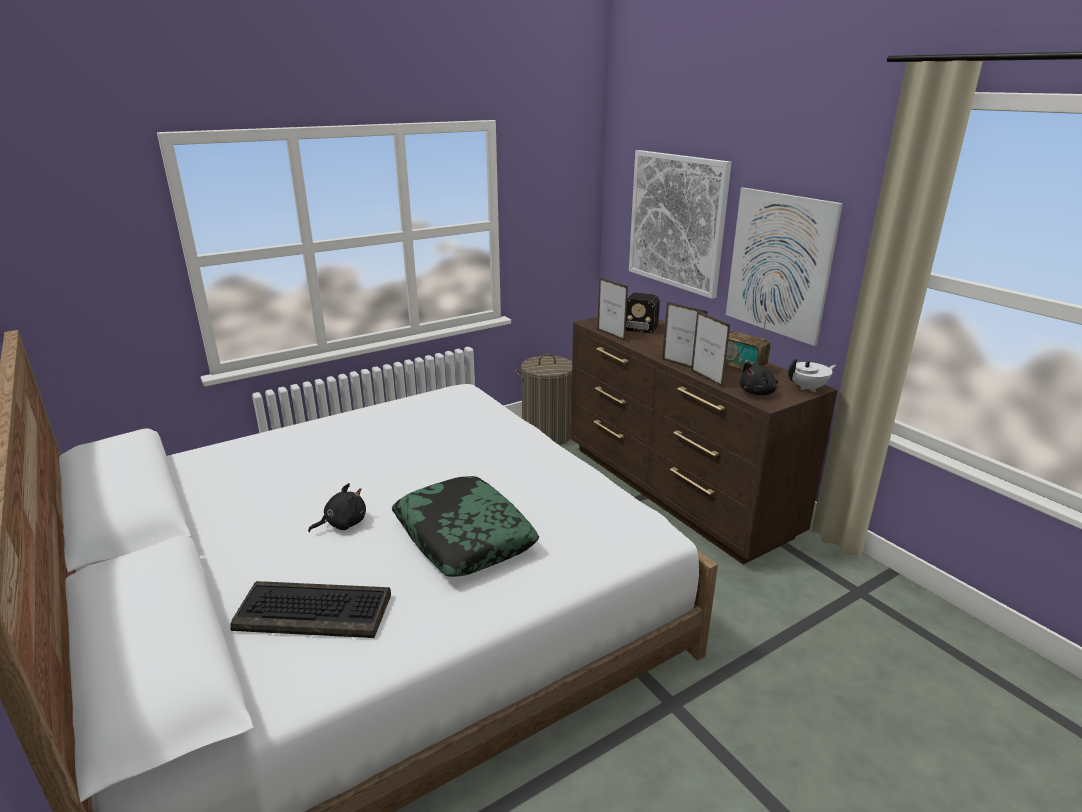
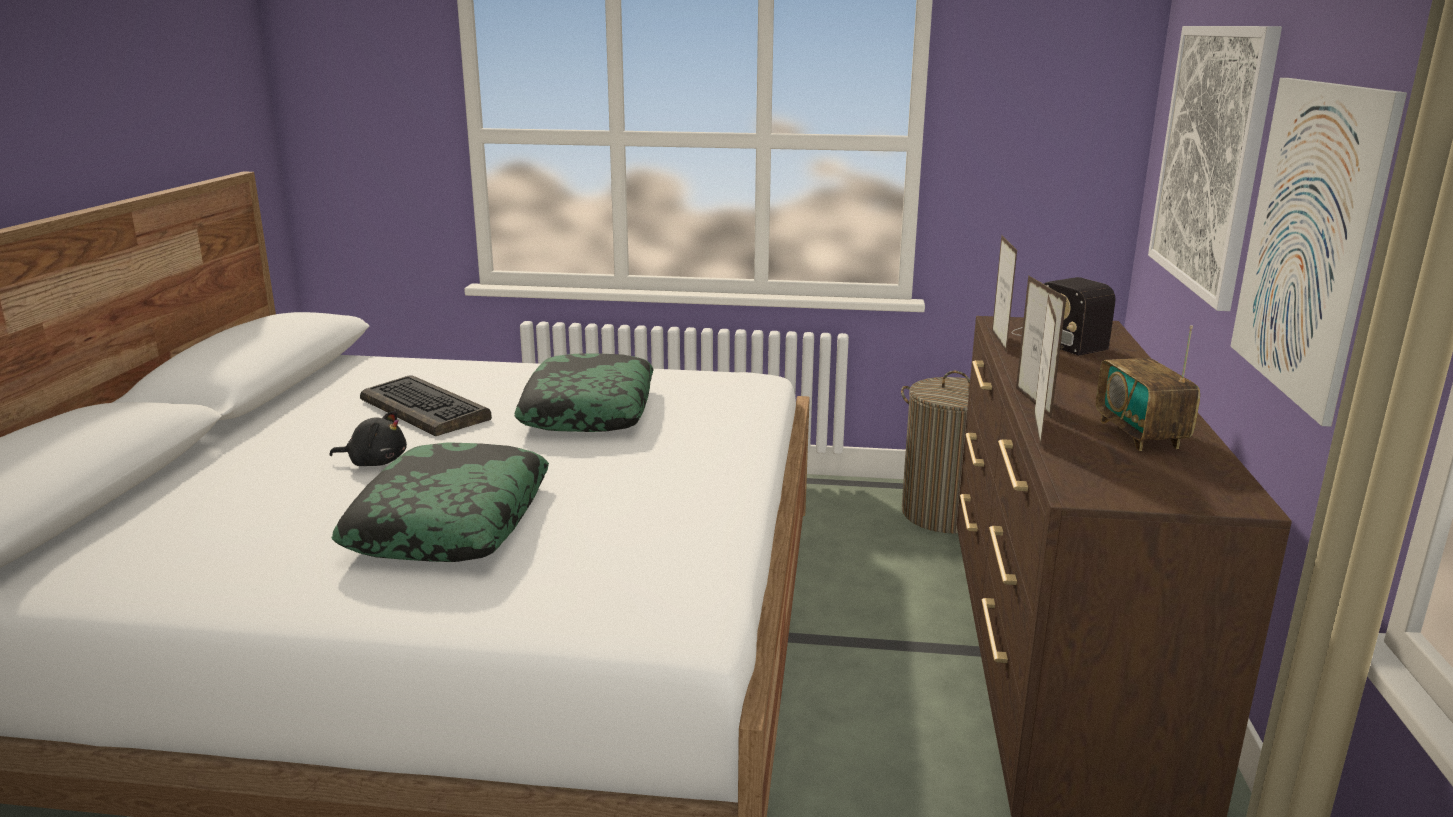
camera: 40 degrees right, 5 degrees down
(315, 611) = (207, 527): keyboard -> keyboard (426, 409)
(407, 440) = (588, 410): none -> pillow
(758, 392) = (1094, 474): black plush toy -> none
(808, 388) = (1223, 499): white teapot -> none

